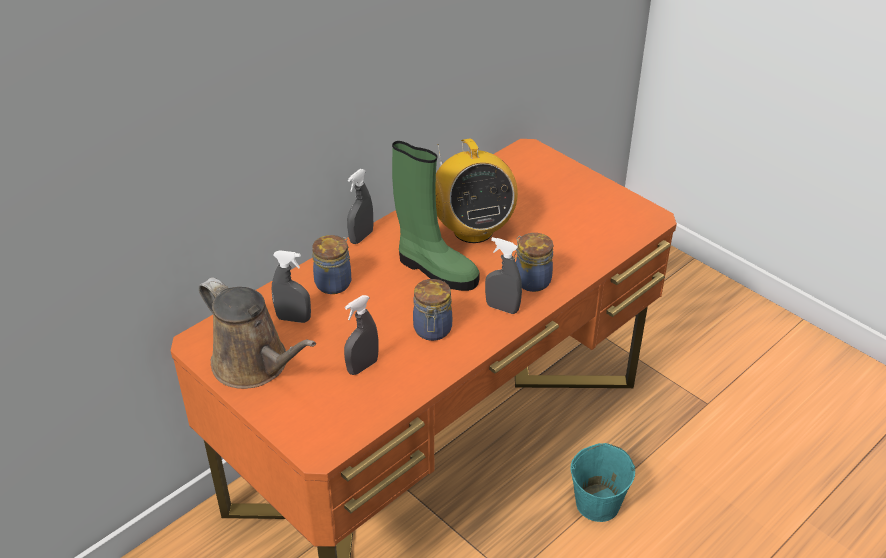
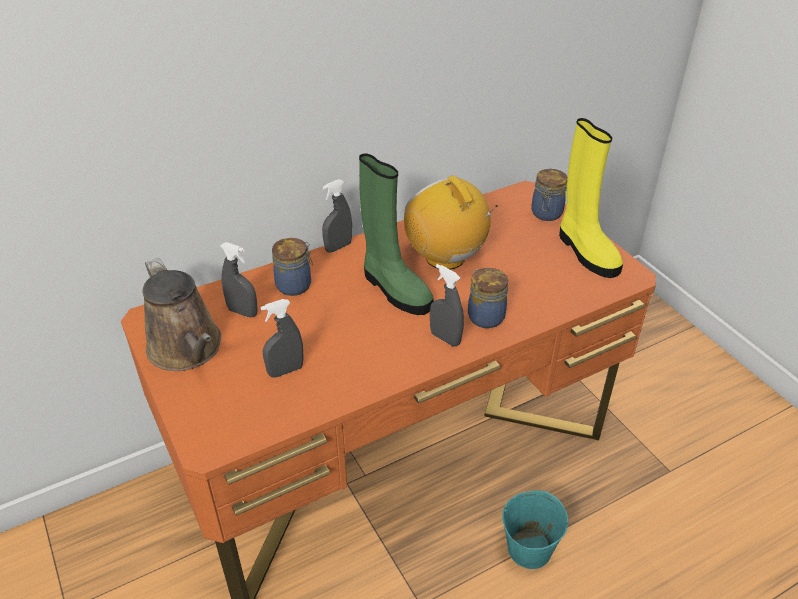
camera: 15 degrees right, 0 degrees up
(432, 330) = (367, 348): jar -> jar (546, 214)
(472, 230) = (446, 257): radio -> radio turned 150 degrees clockwise
(603, 202) = (586, 251): none -> yellow boot

